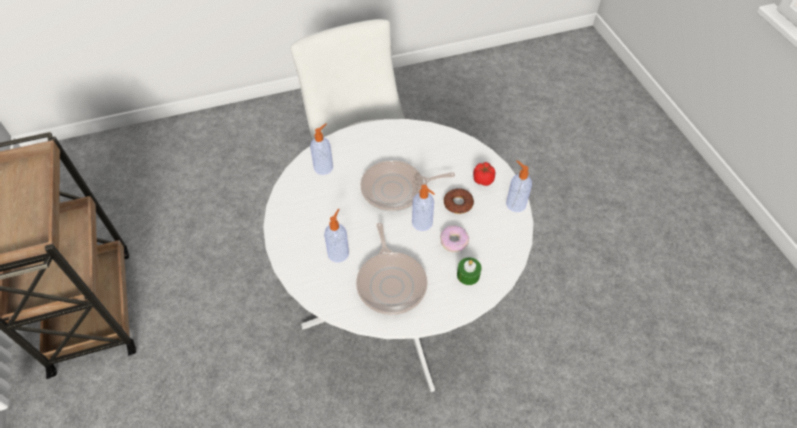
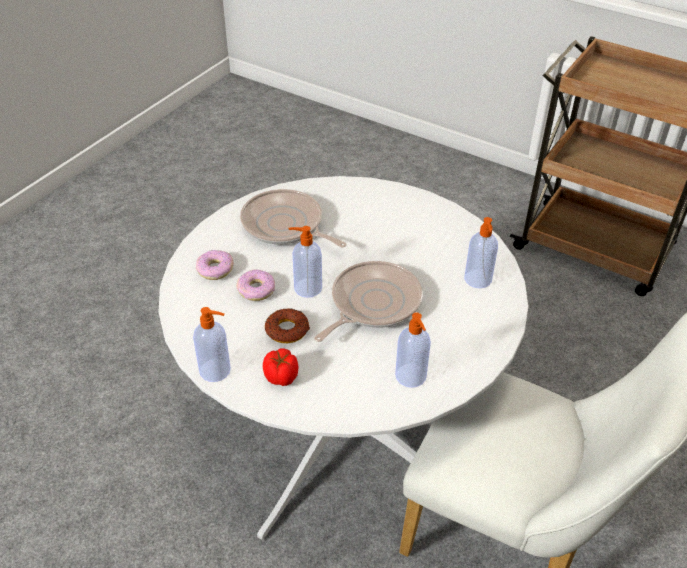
camera: 140 degrees right, 10 degrees down
(338, 253) = (360, 220): soap dispenser -> soap dispenser (411, 377)
(468, 275) = (215, 269): green candle -> donut

